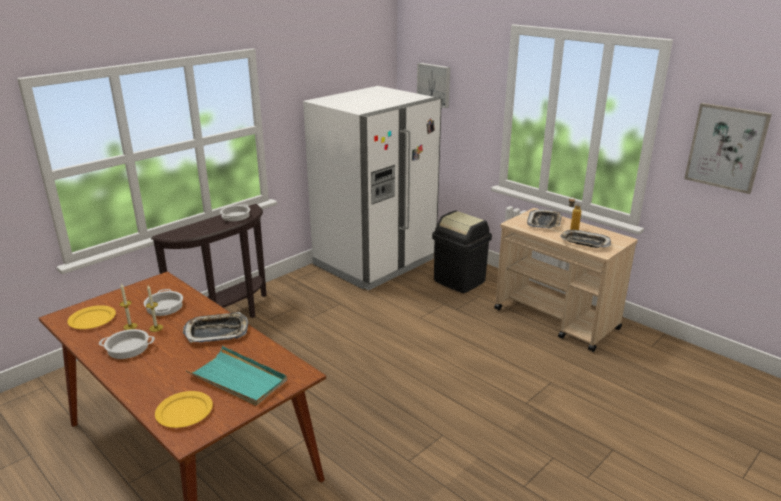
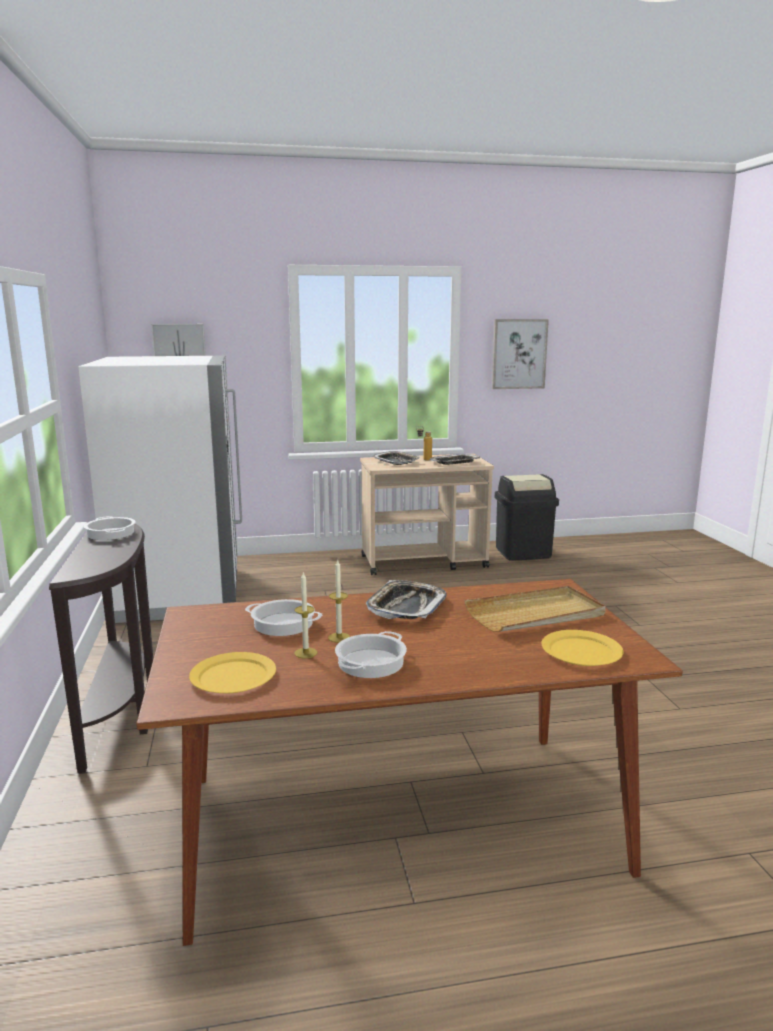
camera: 55 degrees left, 10 degrees down
(238, 379) = (536, 614): turquoise tray -> beige tray
(459, 281) = (297, 571): black trash can -> black trash can (523, 552)

